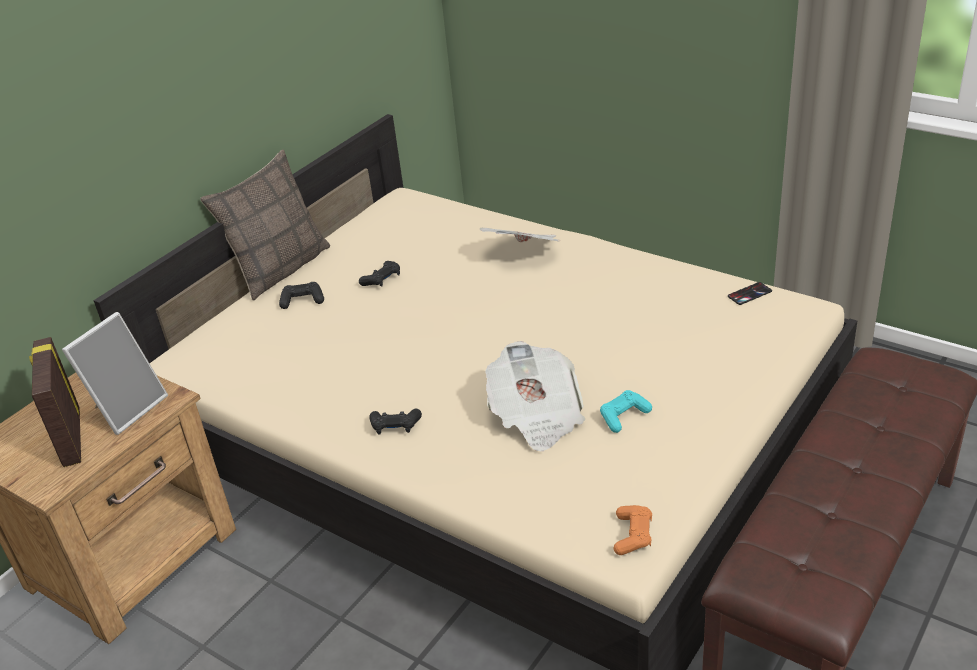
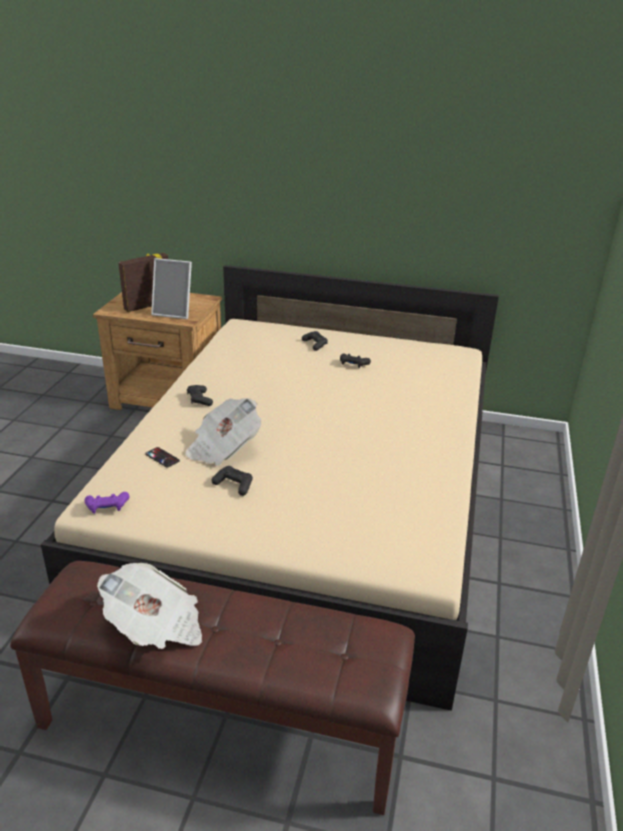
camera: 65 degrees right, 5 degrees down
(280, 269) = (346, 331): pillow -> none
(525, 253) = (422, 411): newspaper -> newspaper (156, 626)
(624, 416) = (234, 485): turquoise game controller -> black game controller
(633, 535) = (107, 507): orange game controller -> purple game controller
(749, 294) = (432, 531): phone -> phone (162, 457)

